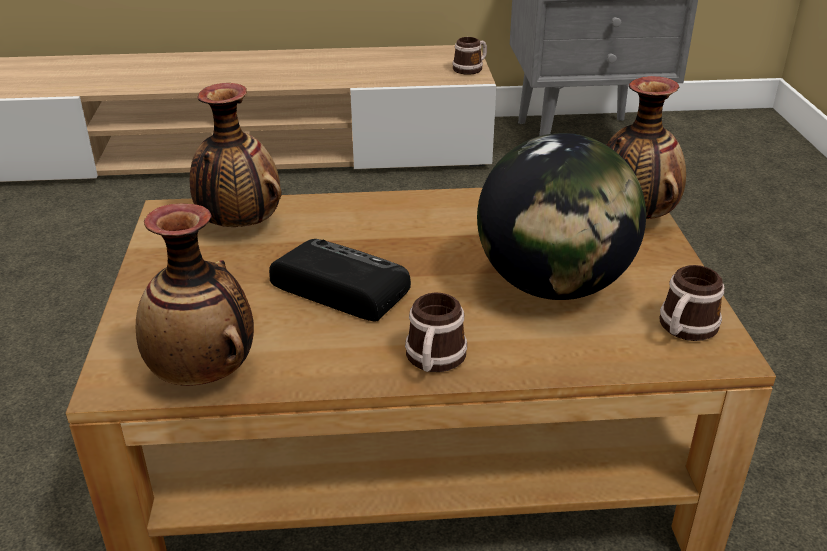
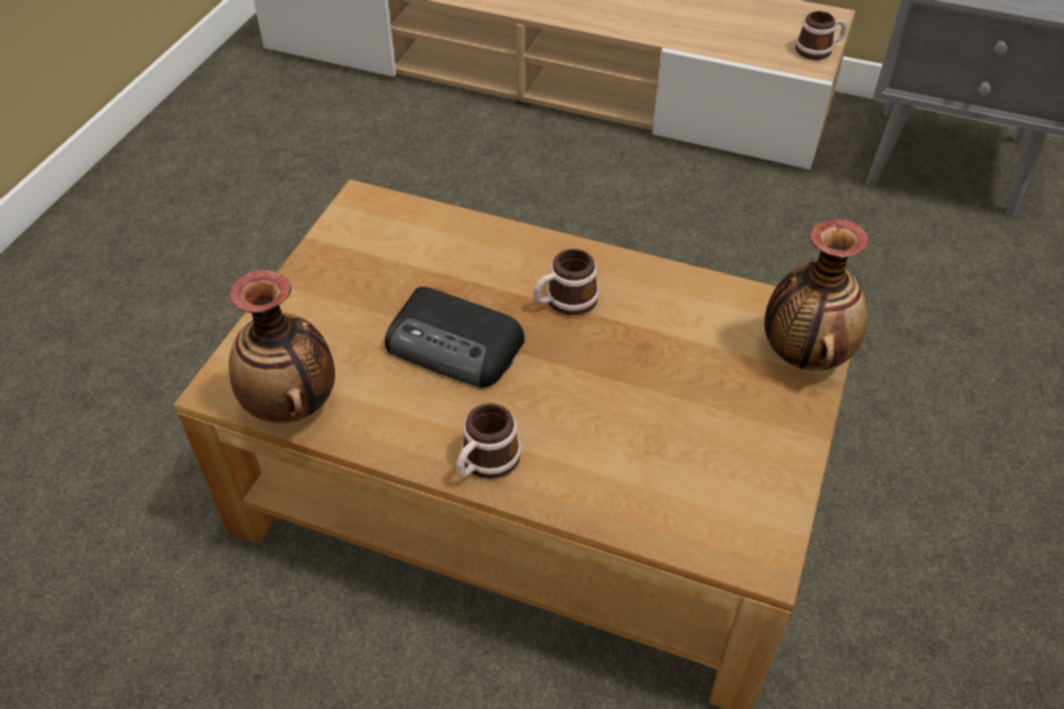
camera: 25 degrees right, 15 degrees up
(239, 226) = (412, 239): vase -> none
(339, 287) = (456, 346): radio -> radio turned 150 degrees clockwise
(552, 285) = (653, 415): globe -> none
(684, 329) = (744, 516): mug -> mug (564, 301)

